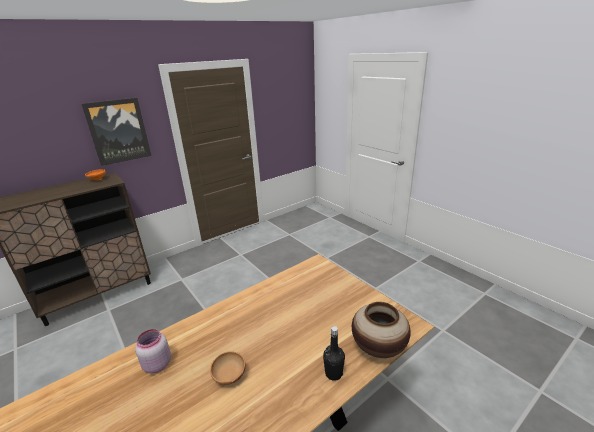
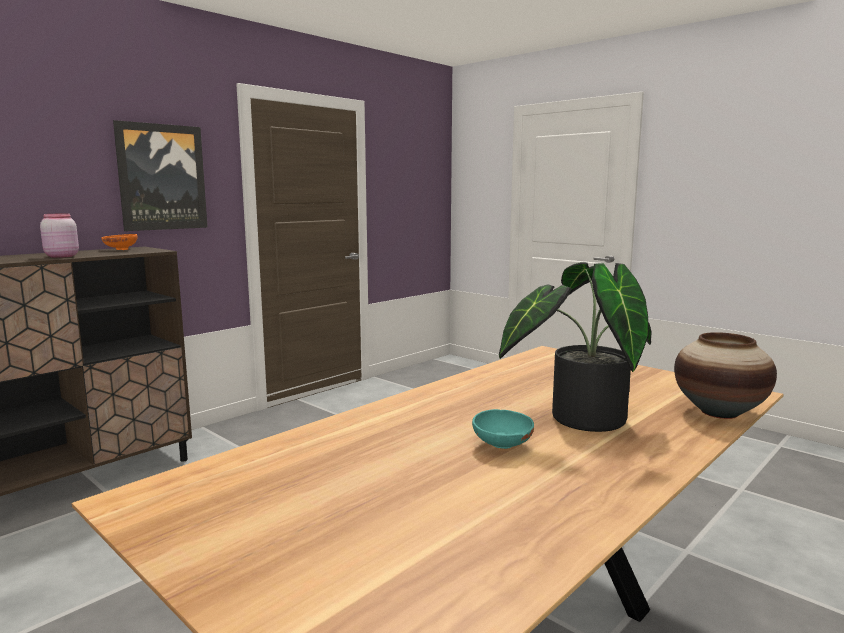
camera: 10 degrees left, 15 degrees down
(156, 364) = (359, 443): pink jar -> pink jar (61, 256)
(229, 376) = (502, 446): brown bowl -> turquoise bowl
(290, 346) = (578, 418): none -> potted plant
(333, 373) = (672, 435): black bottle -> none

